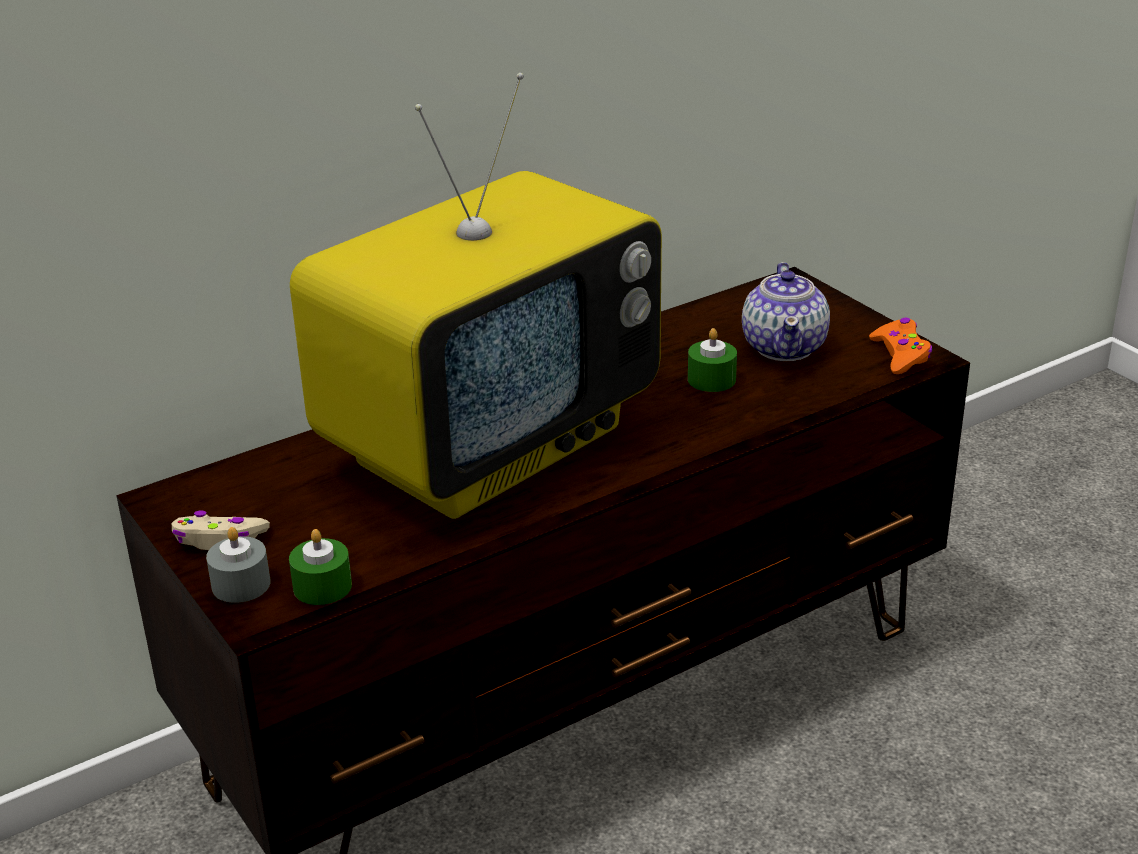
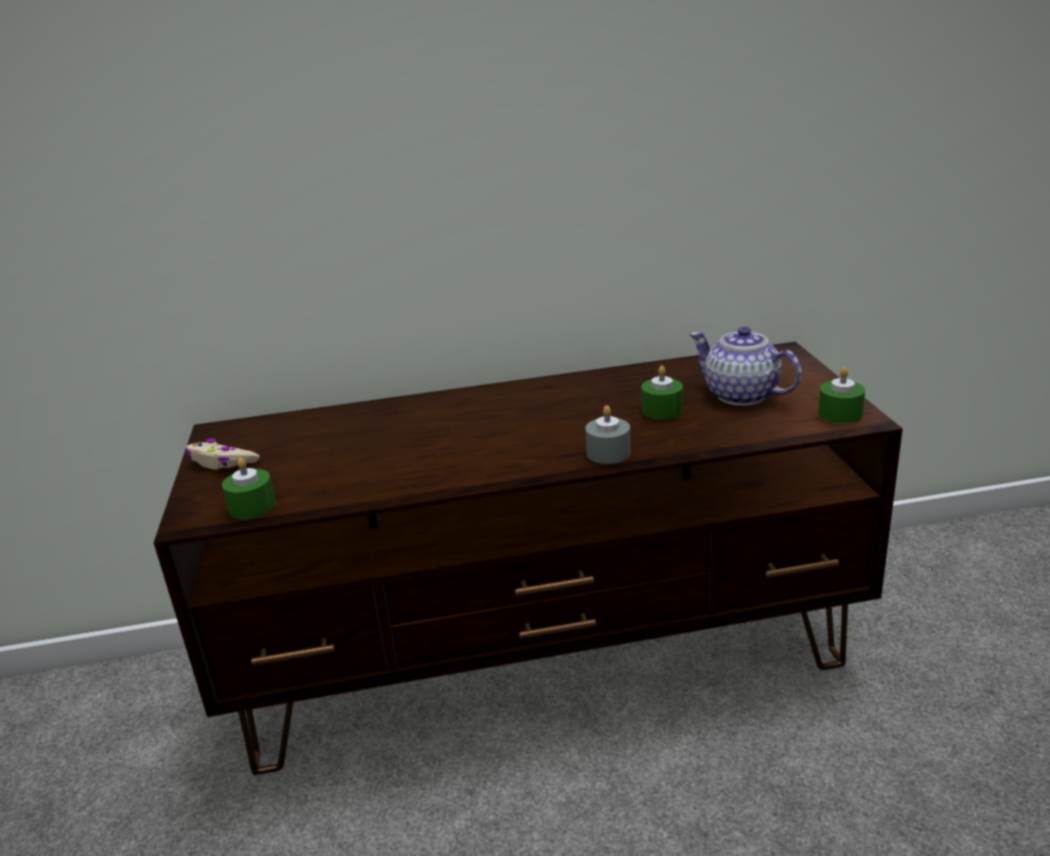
camera: 25 degrees right, 5 degrees down
(241, 584) = (204, 494): grey candle -> grey candle (608, 453)
(489, 444) = (456, 430): television -> none
(785, 347) = (742, 395): teapot -> teapot turned 105 degrees clockwise
(900, 355) = (840, 414): orange game controller -> green candle

